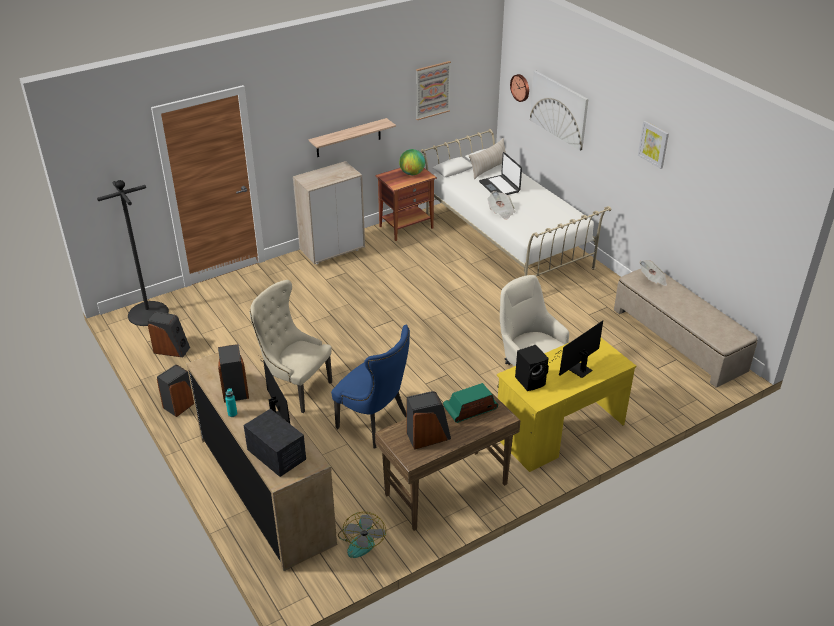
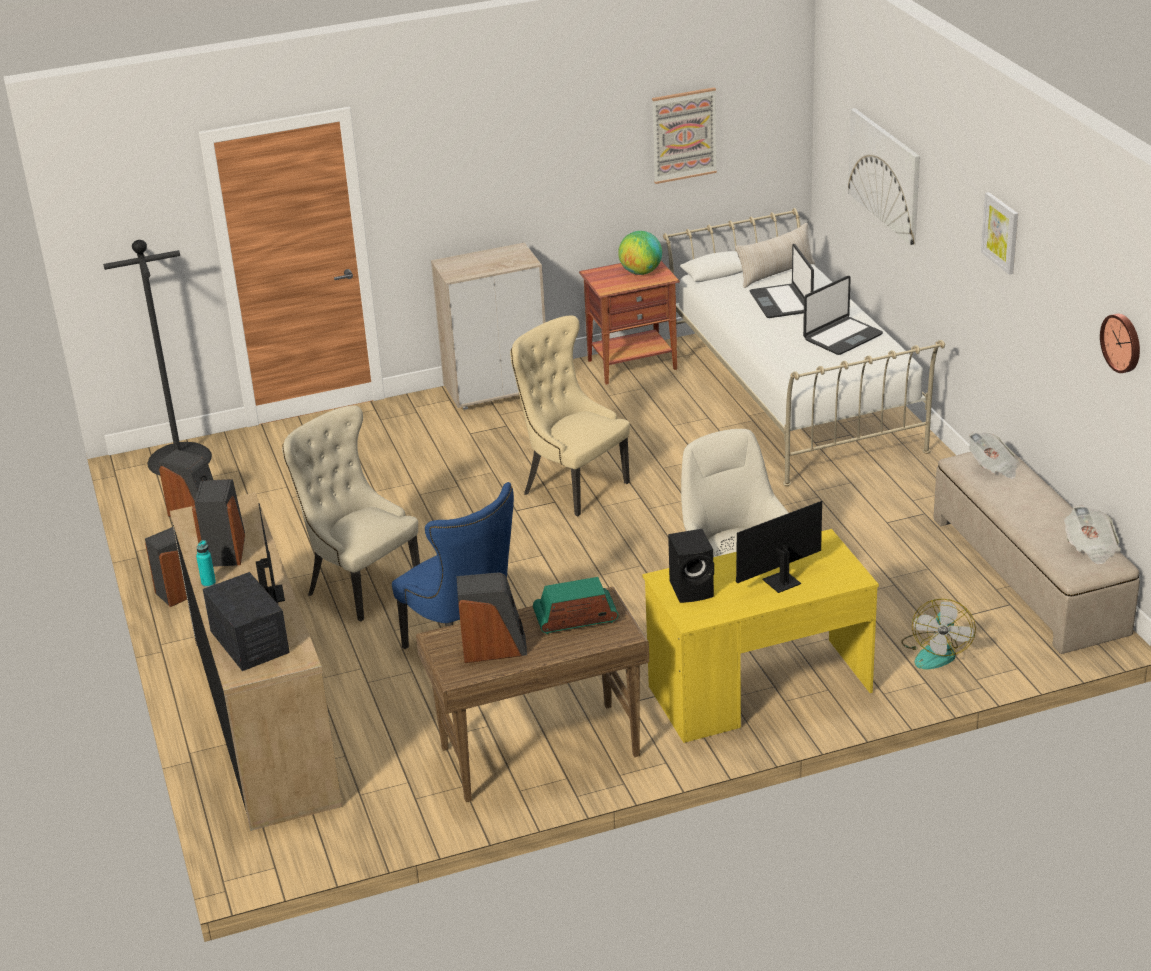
camera: 15 degrees right, 5 degrees down
(348, 138) = (531, 205): shelf -> none
(361, 541) = (381, 806): fan -> fan (935, 651)
(401, 309) = (574, 487): none -> beige chair
(501, 212) = (766, 341): newspaper -> newspaper (1090, 548)
(520, 87) = (837, 137): wall clock -> wall clock (1122, 342)
(543, 206) = (842, 337): none -> laptop

